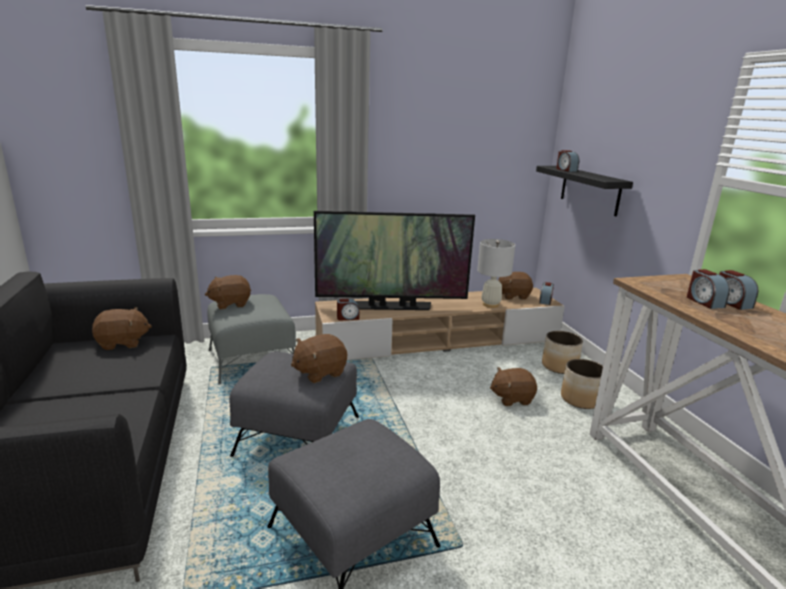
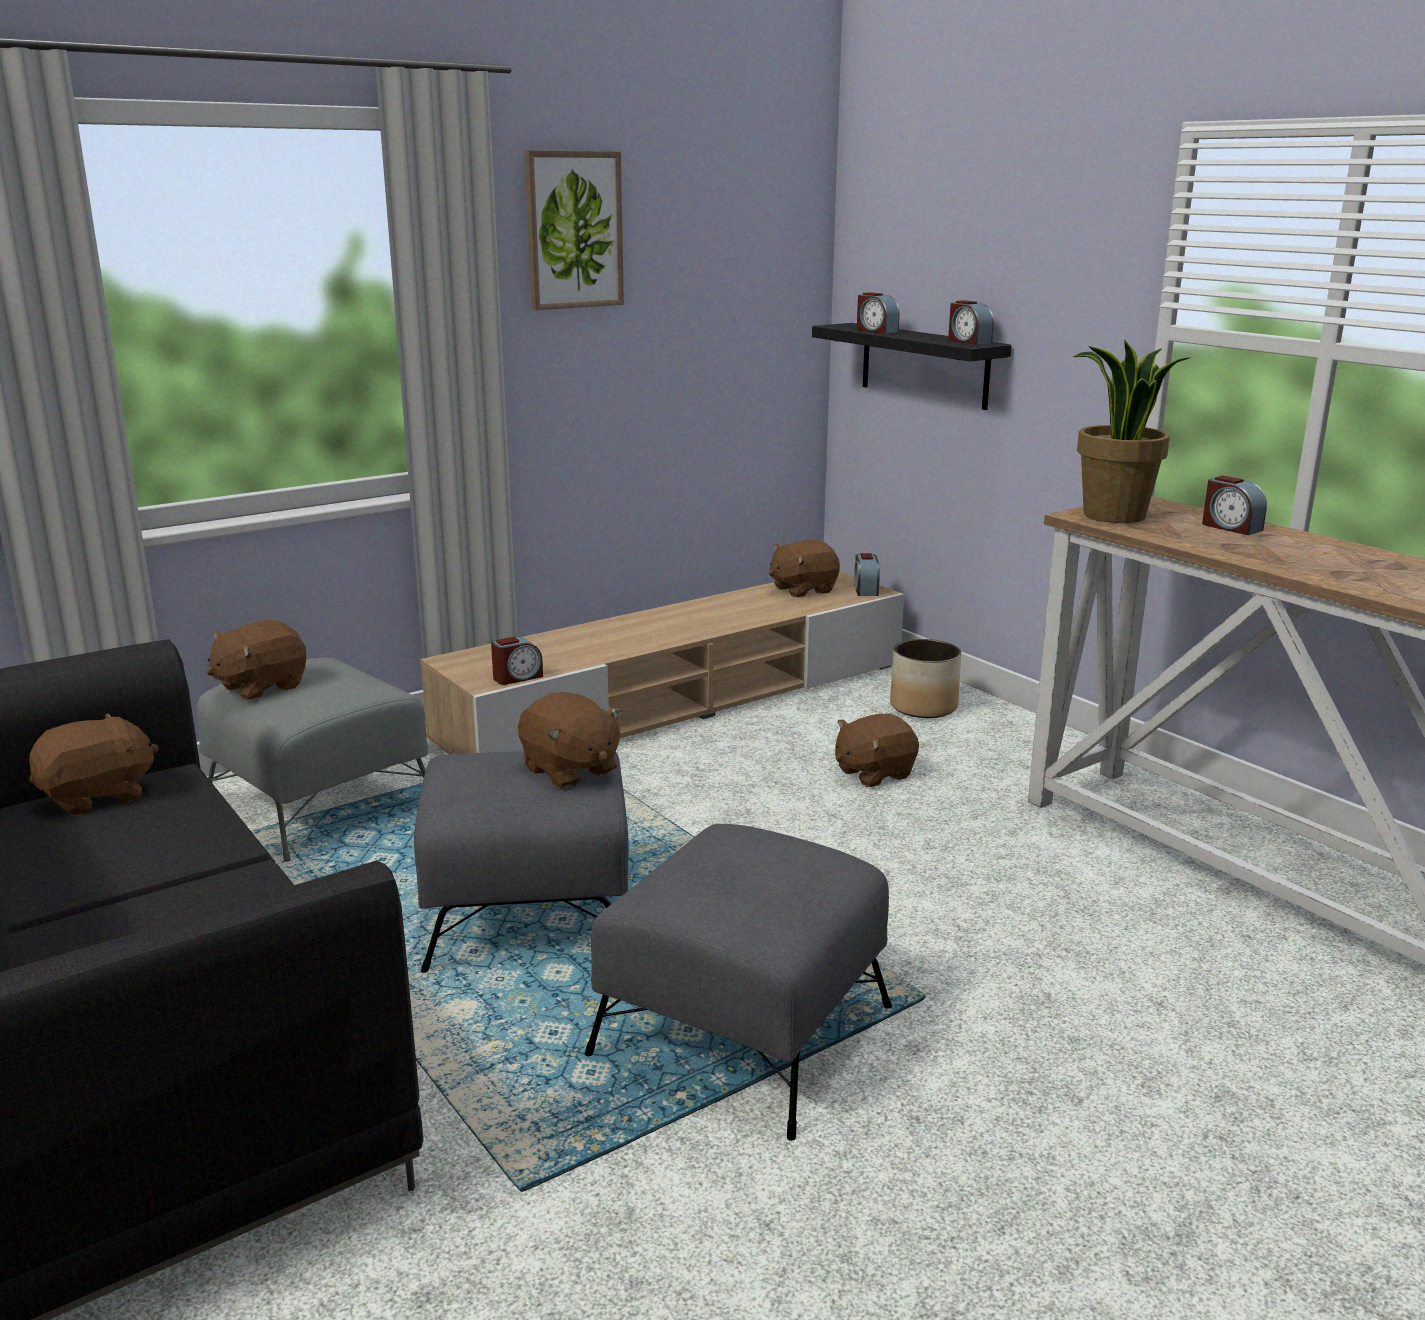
camera: 20 degrees left, 0 degrees up
(319, 372) = (570, 770): brown plush toy -> brown plush toy turned 75 degrees counterclockwise
(391, 306) = (587, 644): television -> none
(413, 110) = (573, 230): none -> picture
(490, 305) = (773, 611): white table lamp -> none
(580, 399) = (986, 752): planter -> none
(657, 284) = (1114, 516): none -> potted plant
(704, 302) = (1195, 531): alarm clock -> alarm clock (968, 341)

